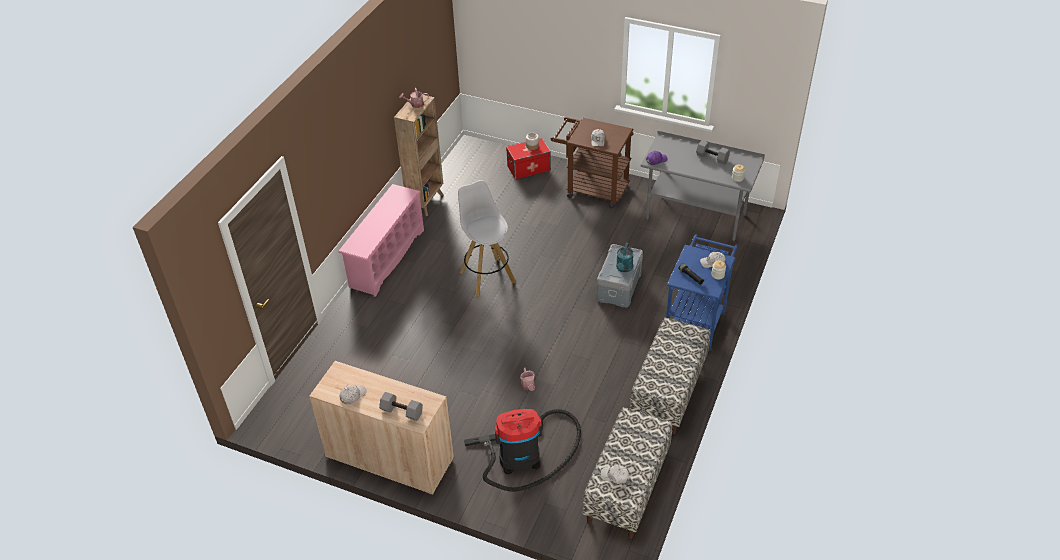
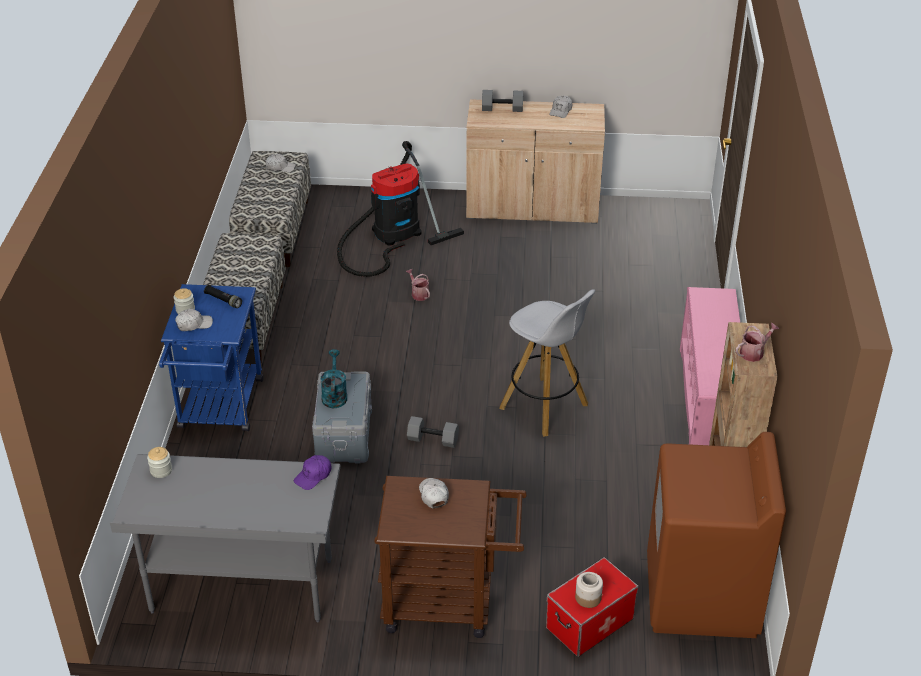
camera: 160 degrees right, 5 degrees down
(469, 168) = (702, 596): none -> brown washing machine
(712, 157) = (210, 504): grey dumbbell -> grey dumbbell (432, 440)

